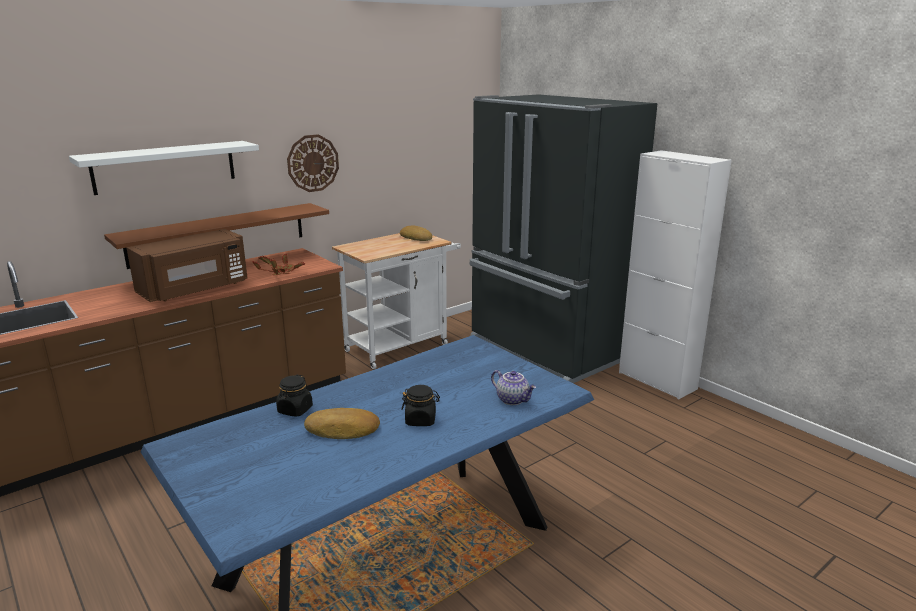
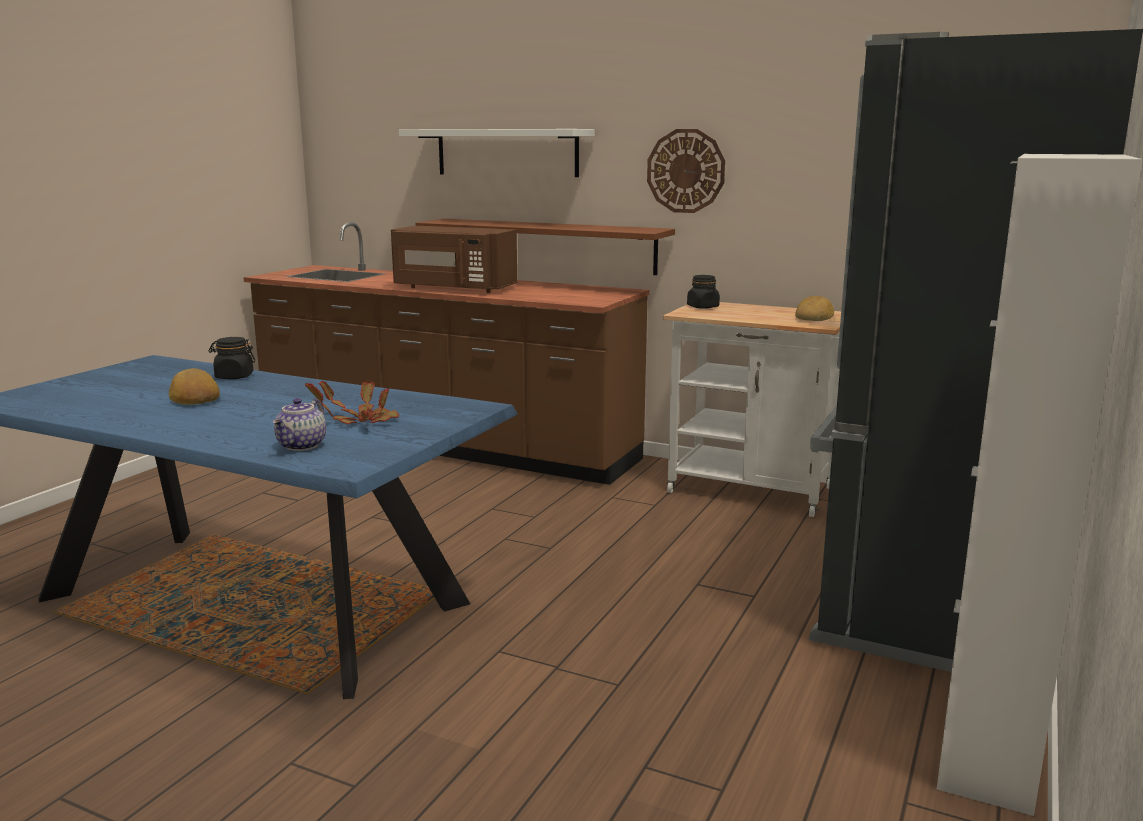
camera: 65 degrees right, 5 degrees down
(280, 273) = (543, 297): potted plant -> potted plant (361, 420)
(421, 420) = (226, 417): black jar -> black jar (703, 307)

